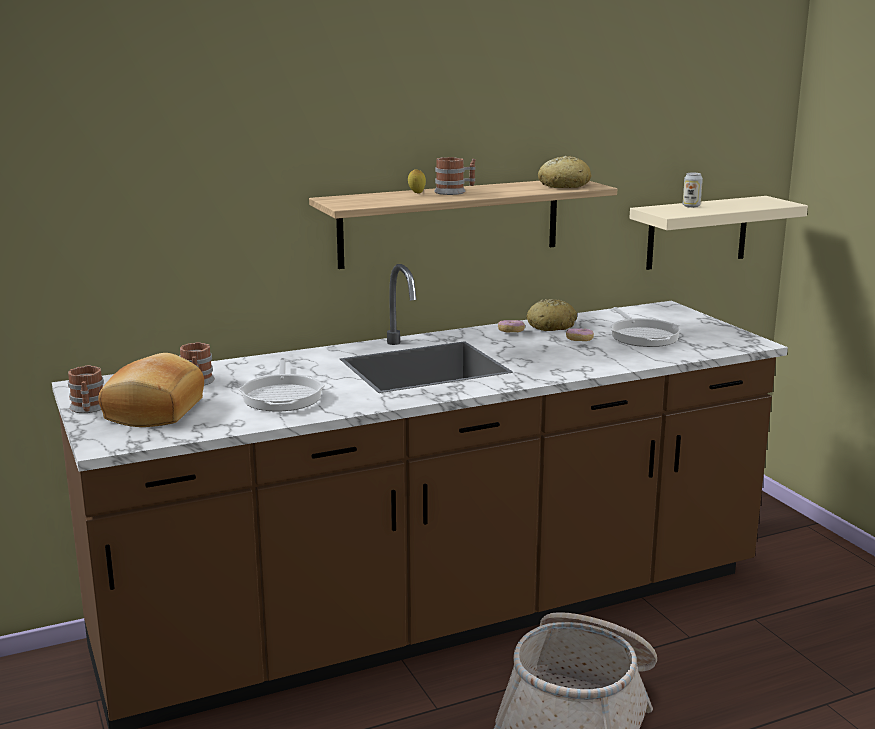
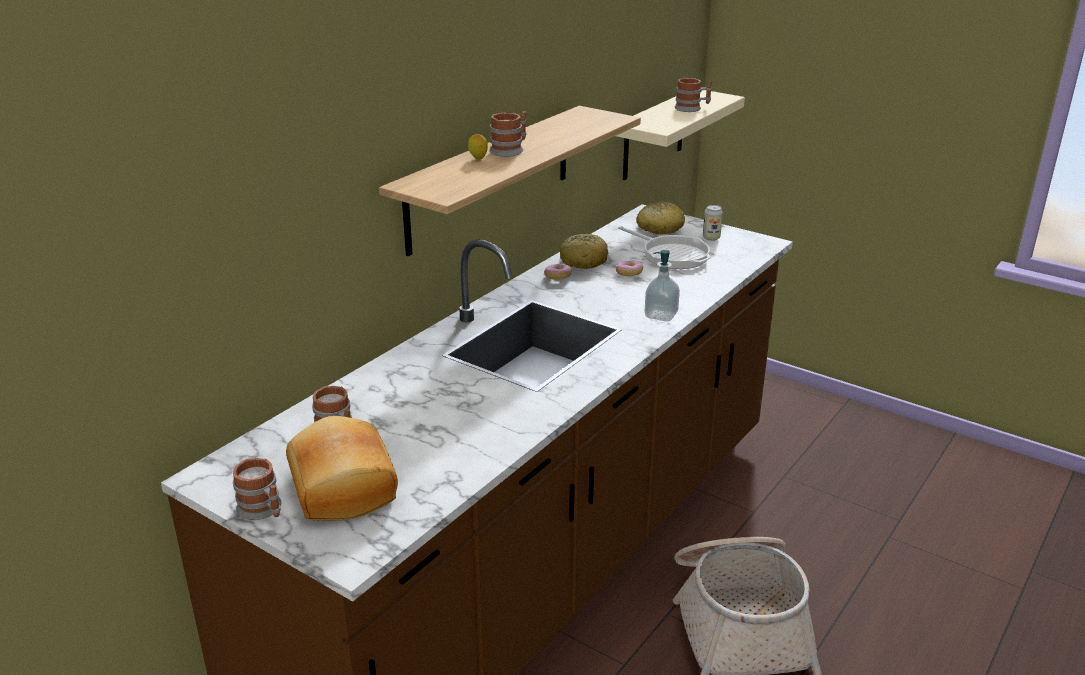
camera: 30 degrees left, 10 degrees up
(282, 396) = (451, 424): frying pan -> none
(563, 185) = (589, 121): bread -> bread (659, 228)
(564, 370) = (661, 315): none -> soap dispenser
(691, 206) = (660, 114): can -> can (711, 238)
(732, 206) = (692, 108): none -> mug

